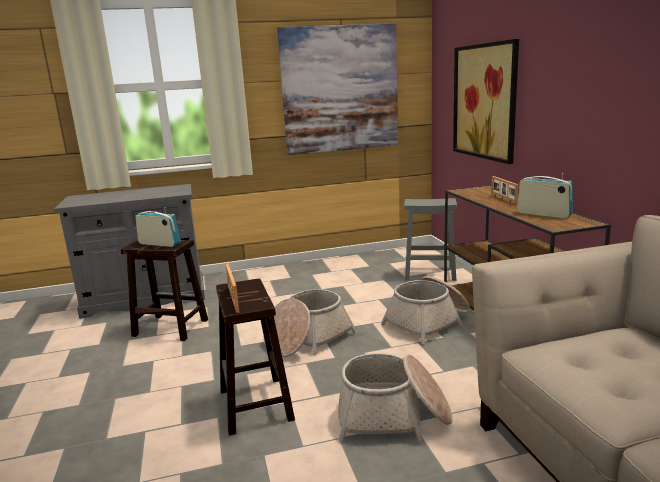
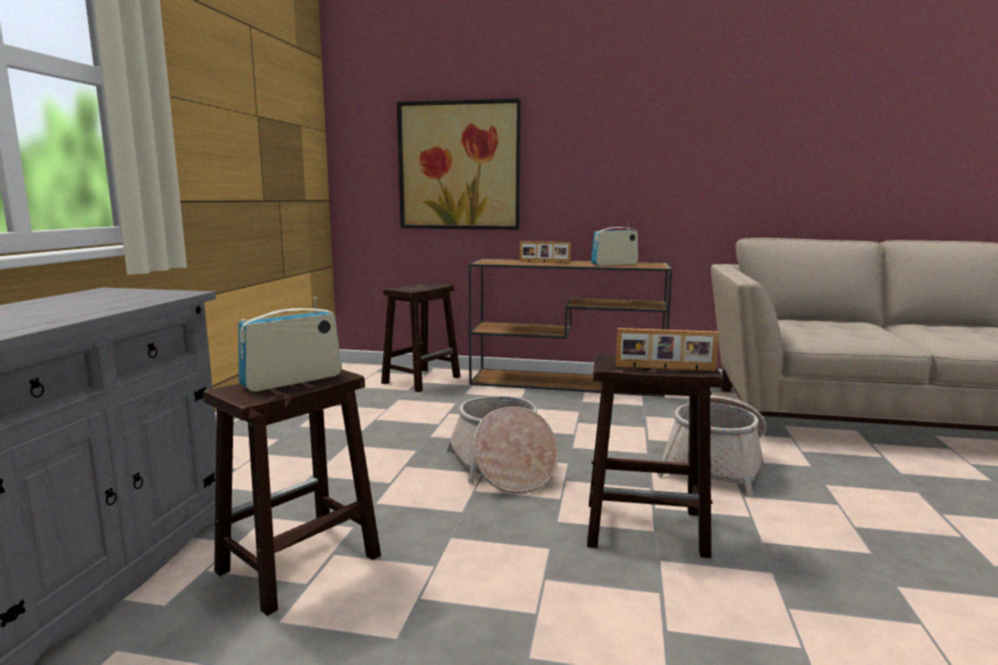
camera: 65 degrees left, 5 degrees down
(340, 89) = (257, 134): picture -> none
(428, 322) = (539, 408): basket -> none
(431, 273) = (422, 380): grey stool -> brown stool

